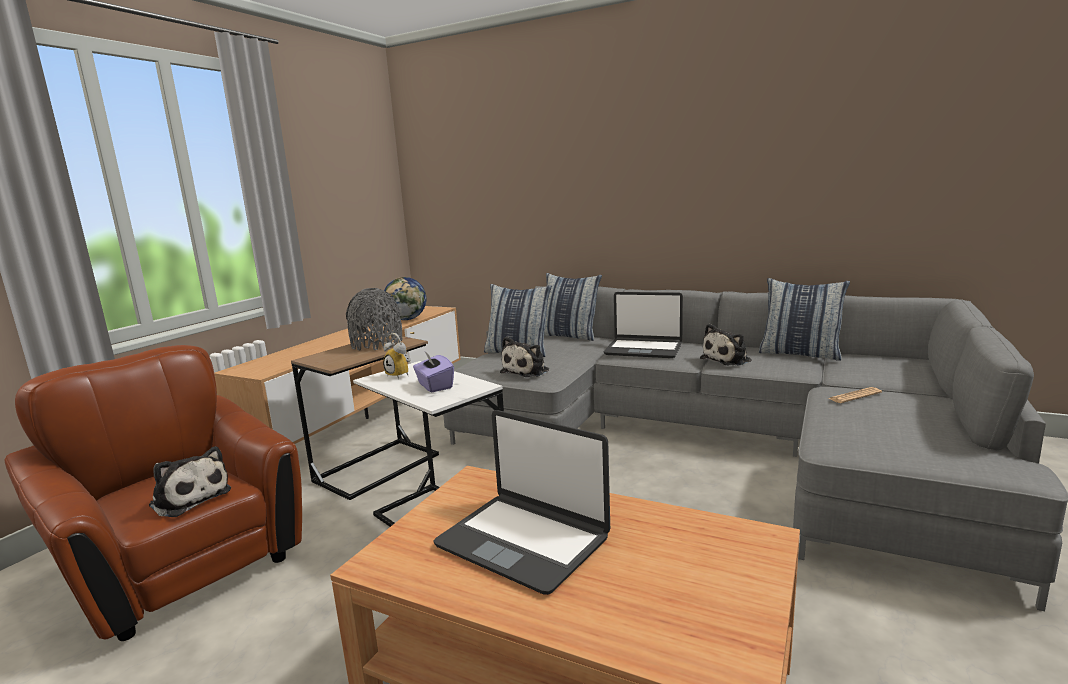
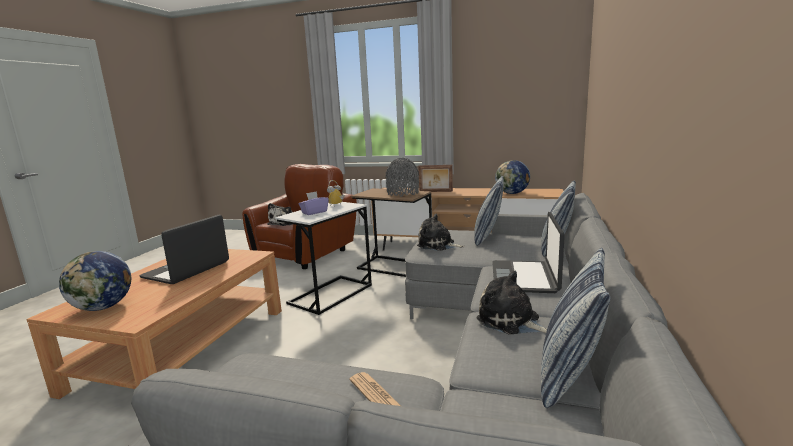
camera: 80 degrees right, 0 degrees up
(327, 345) = (435, 191): none -> picture frame
(709, 599) = (103, 307): none -> globe

